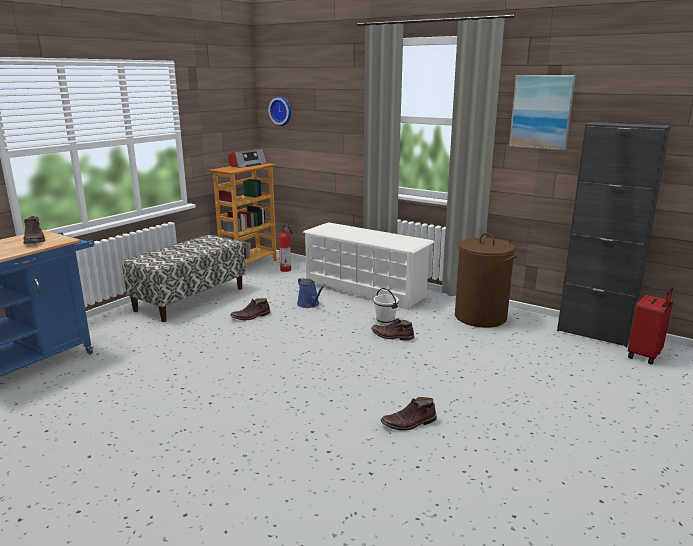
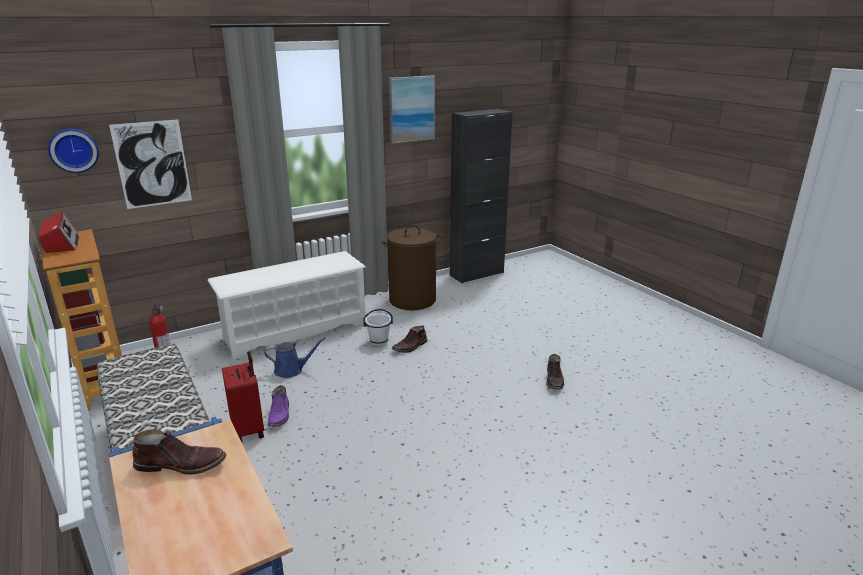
camera: 65 degrees left, 5 degrees up
(251, 316) = (279, 415): brown boot -> purple boot
(318, 128) = (152, 164): none -> picture
(645, 356) = (518, 272): red suitcase -> red suitcase (249, 430)

